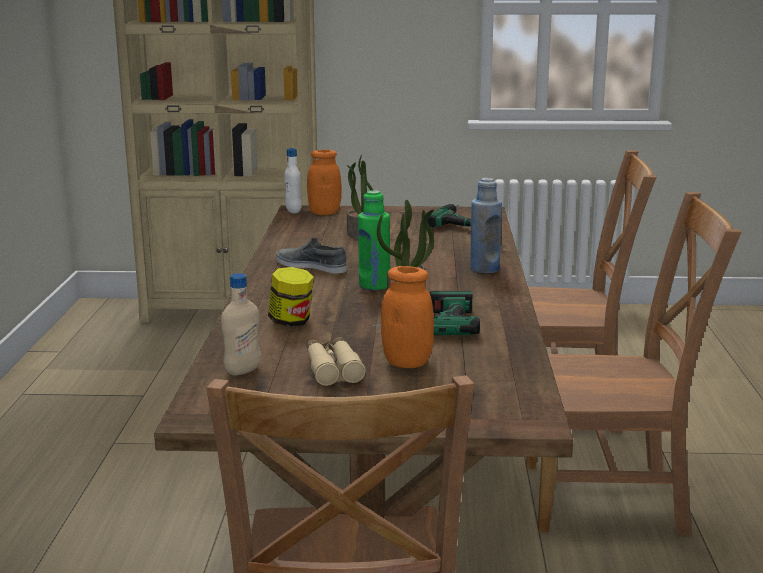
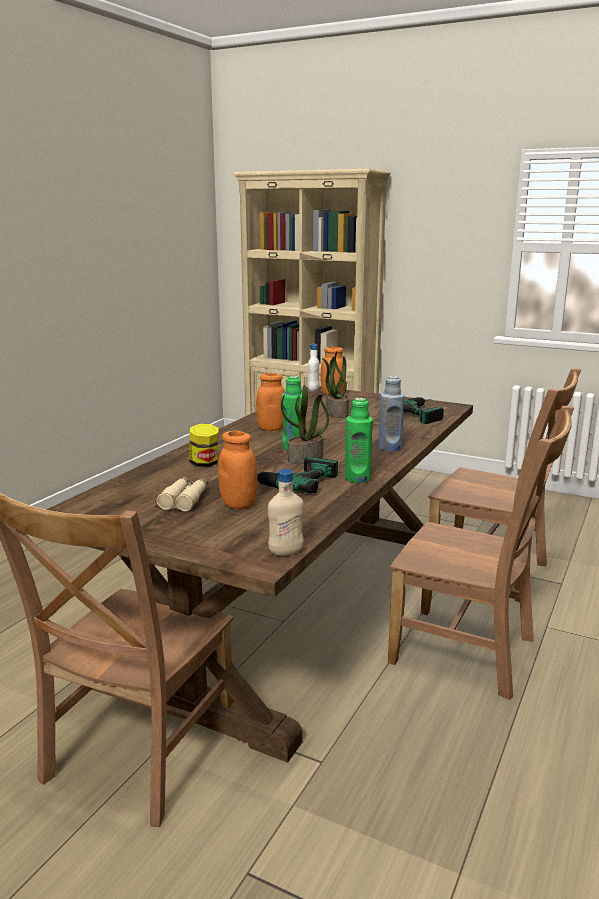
camera: 25 degrees right, 0 degrees up
(242, 371) = (129, 490): beige bottle -> beige bottle (286, 552)
(311, 266) = (271, 428): grey shoe -> orange jar
(498, 309) = (357, 478): none -> green bottle

